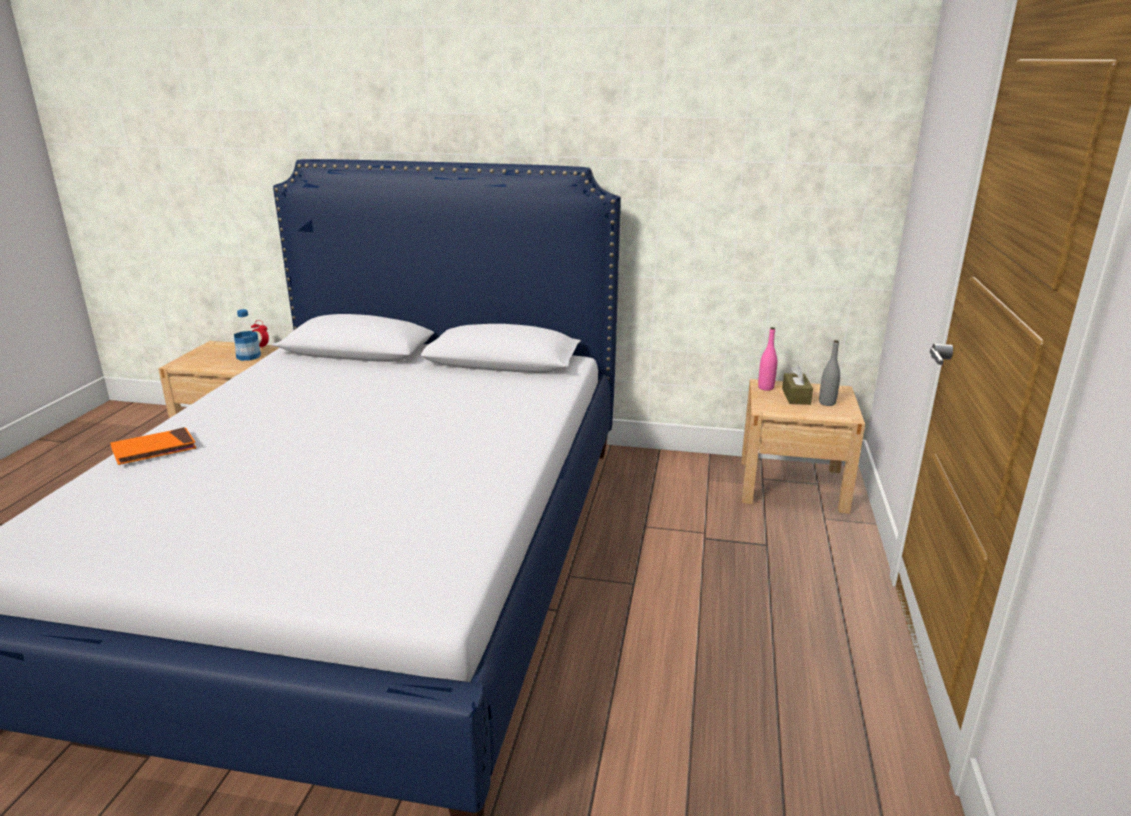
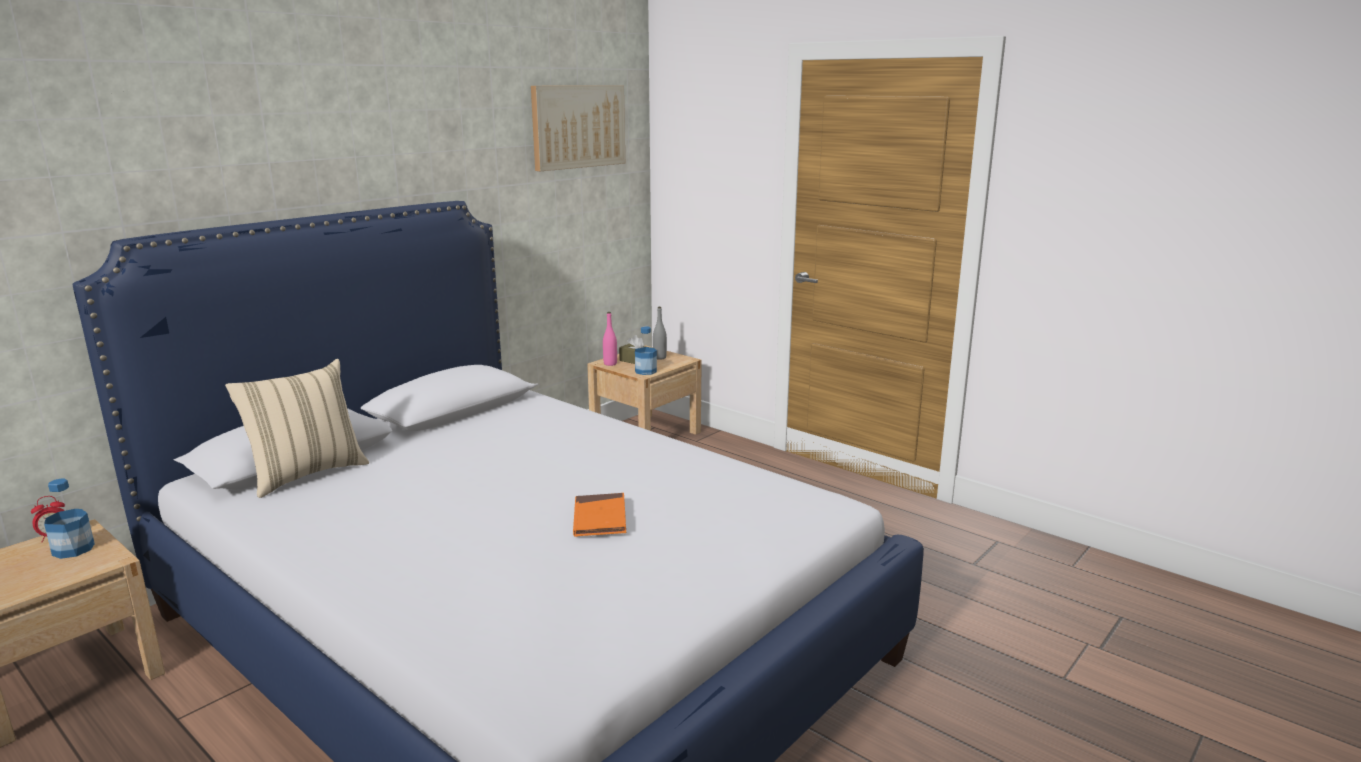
camera: 60 degrees left, 5 degrees down
(154, 449) = (404, 596): orange book -> orange book (600, 519)
(334, 361) = (306, 474): none -> beige pillow
(775, 408) = (645, 371): none -> bottle
(786, 99) = (578, 126): none -> picture

